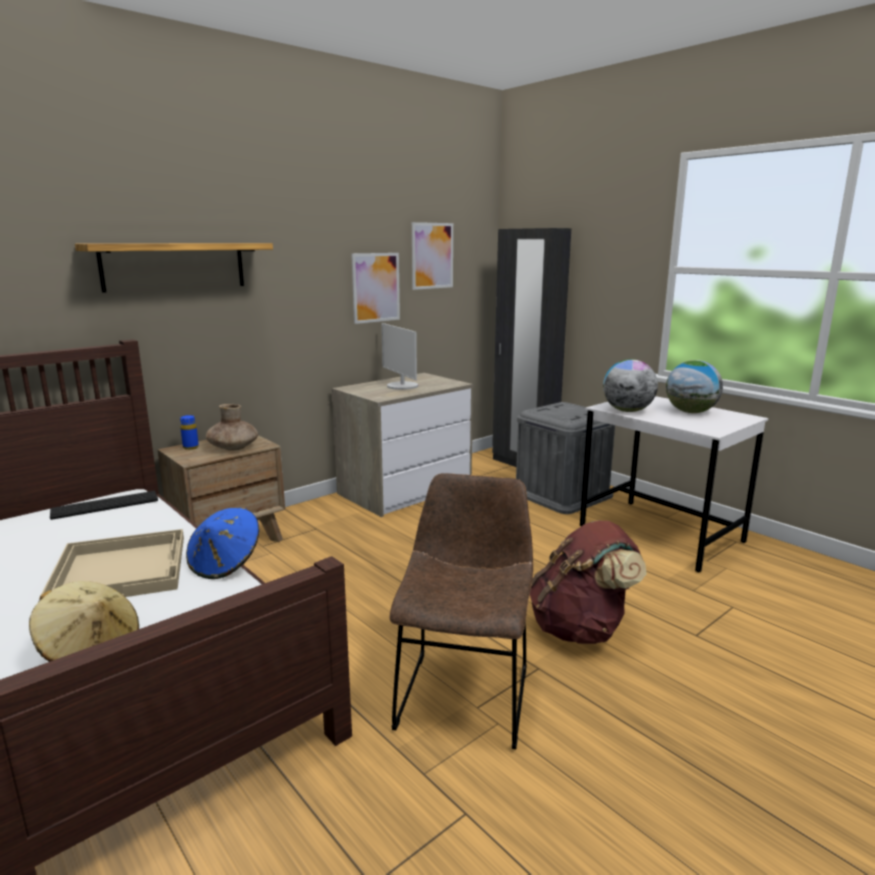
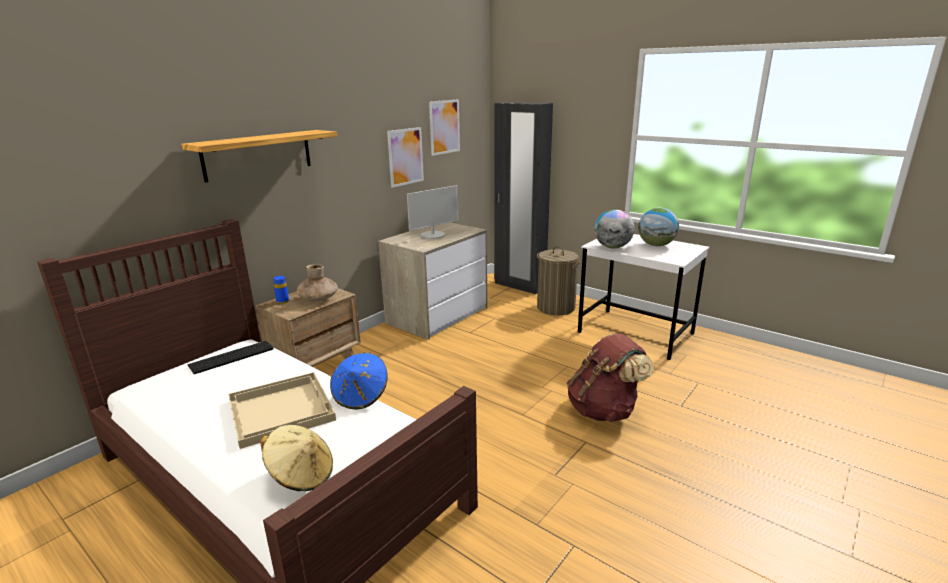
camera: 10 degrees left, 5 degrees up
(402, 386) = (433, 235): monitor -> monitor turned 90 degrees counterclockwise
(465, 692) = (542, 465): brown chair -> none
(561, 493) = (556, 307): grey storage box -> laundry basket

